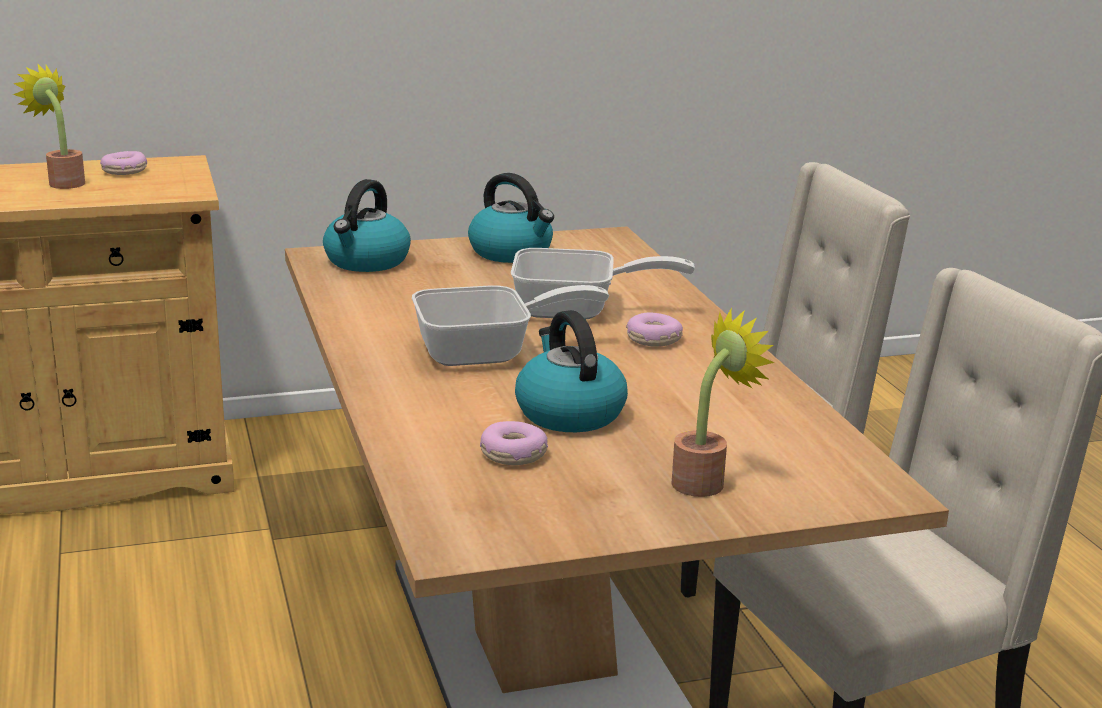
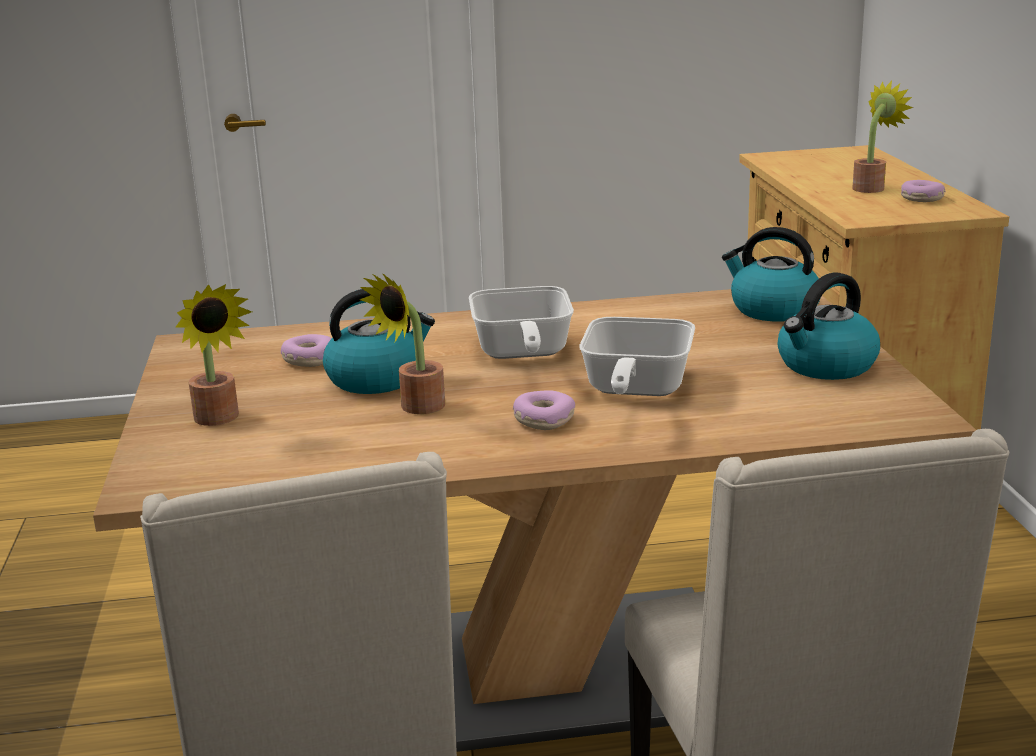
camera: 100 degrees right, 0 degrees up
(643, 389) = (416, 408): none -> potted plant

